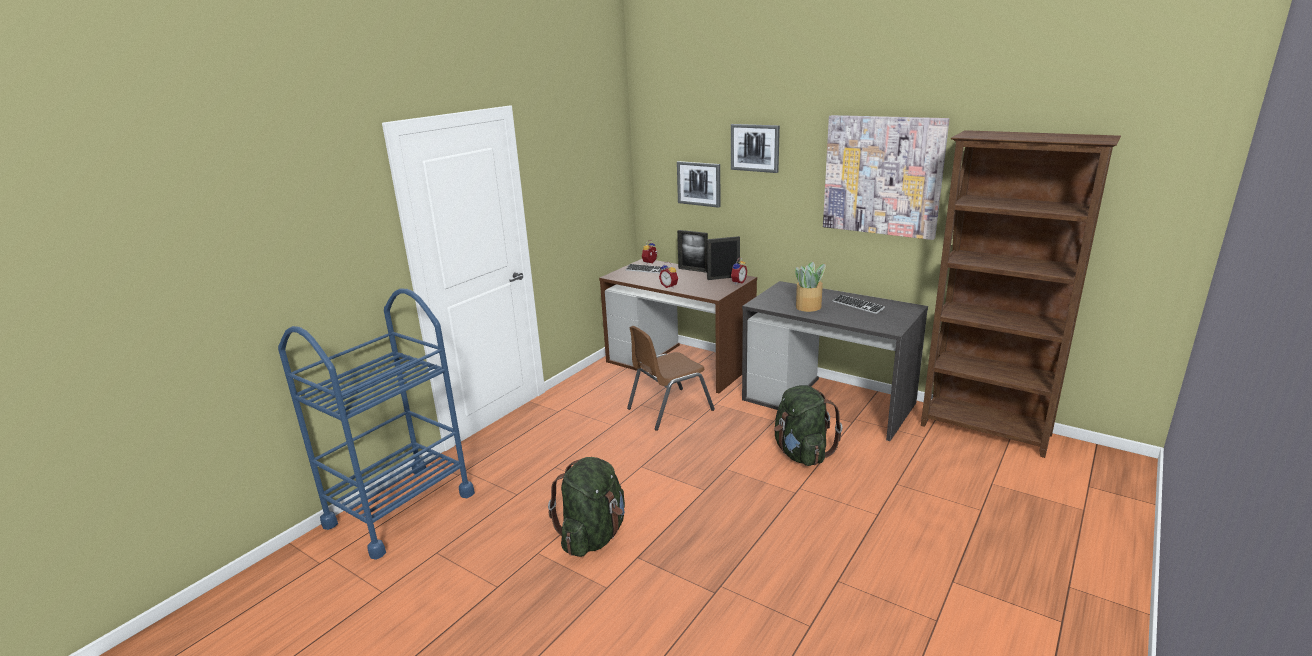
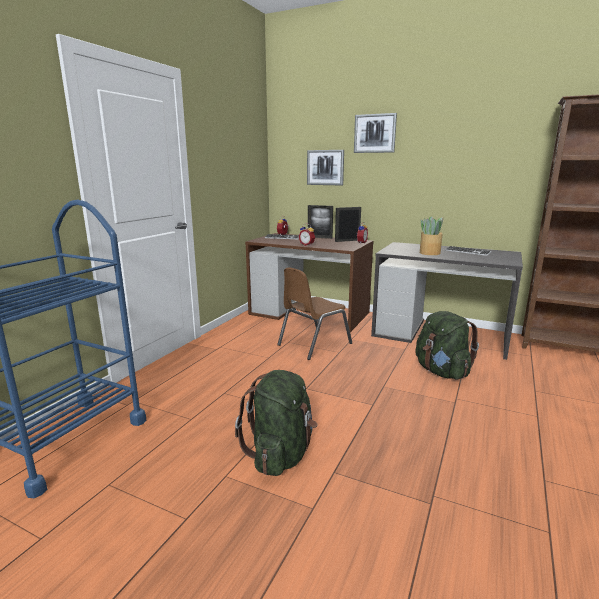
camera: 10 degrees left, 5 degrees down
(882, 176) = (484, 147): picture -> none

